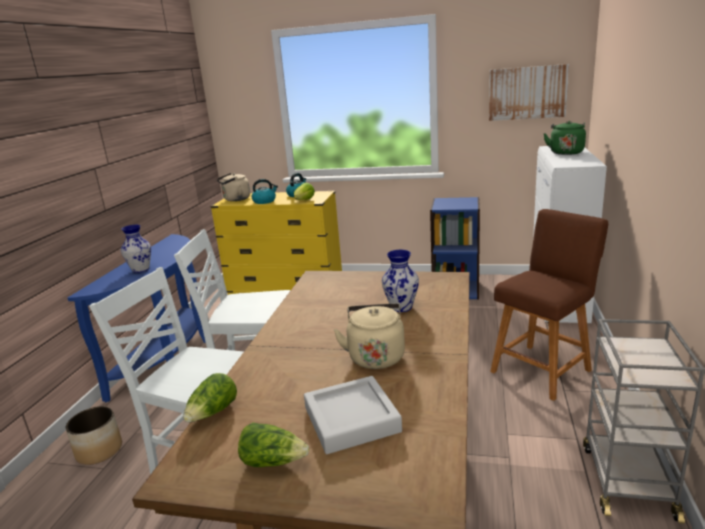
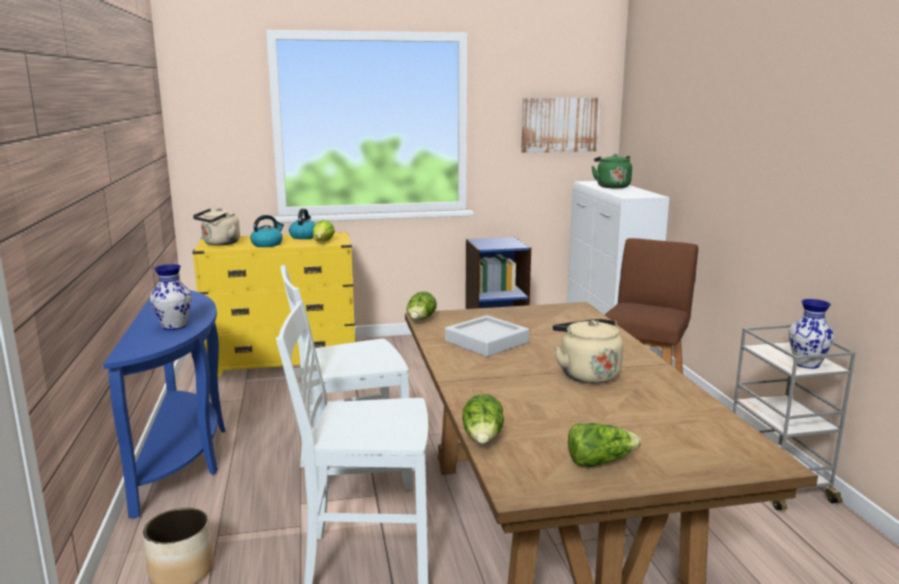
camera: 25 degrees left, 5 degrees down
(308, 279) = (421, 320): none -> lettuce
(351, 420) = (630, 422): grey tray -> grey tray (486, 342)
(401, 307) = (558, 334): vase -> vase (806, 364)

